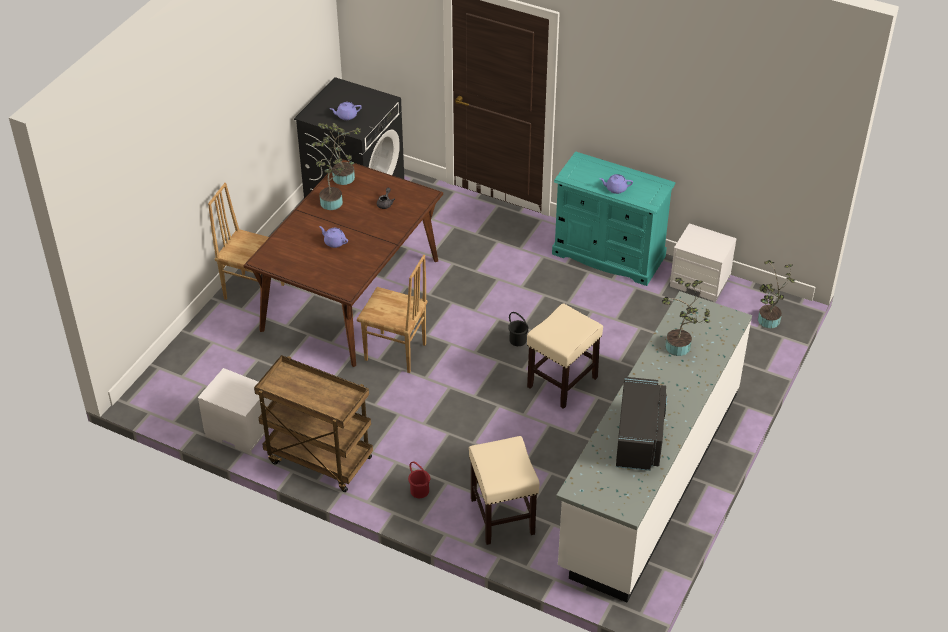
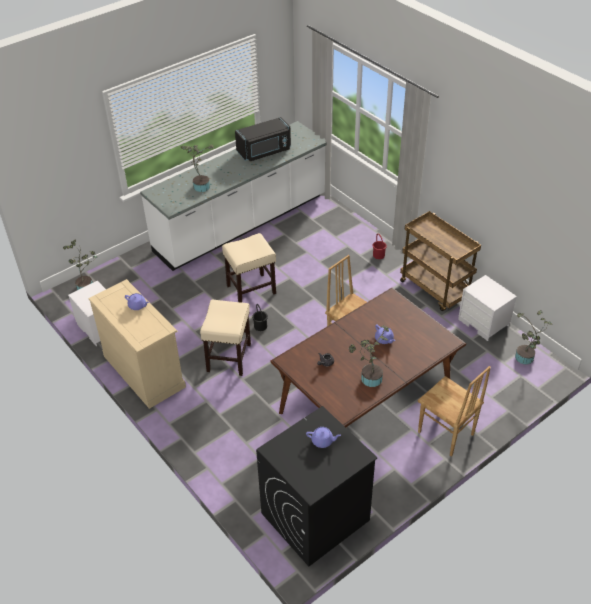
camera: 155 degrees left, 0 degrees up
(342, 176) = (349, 405): potted plant -> potted plant (524, 359)
(503, 517) = (337, 230): beige stool -> beige stool (229, 357)
(608, 255) = (144, 371): turquoise dresser -> beige dresser
(640, 439) = (264, 151): black microwave -> black microwave turned 150 degrees counterclockwise

